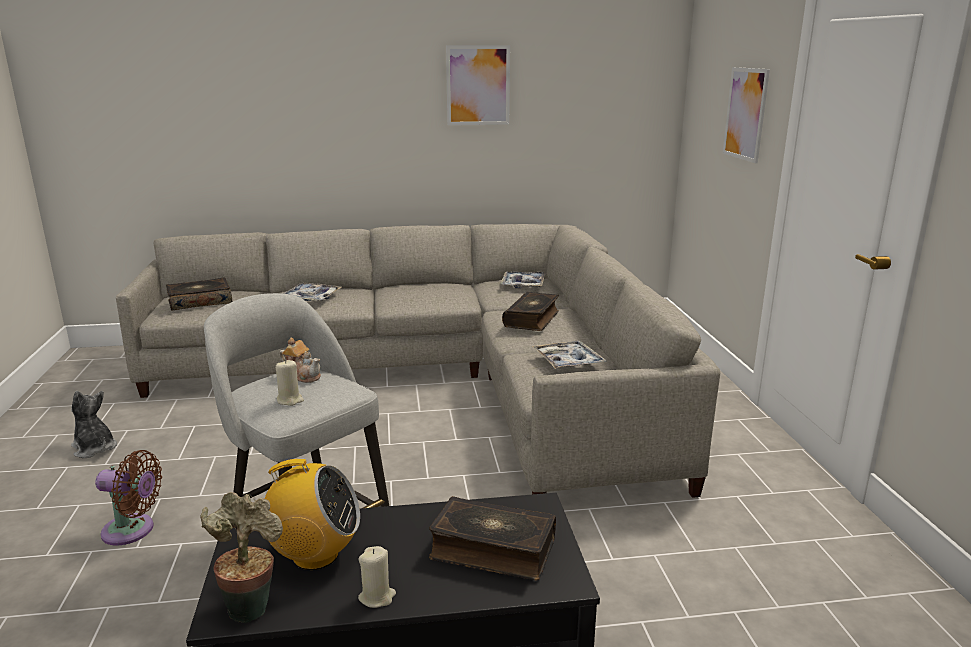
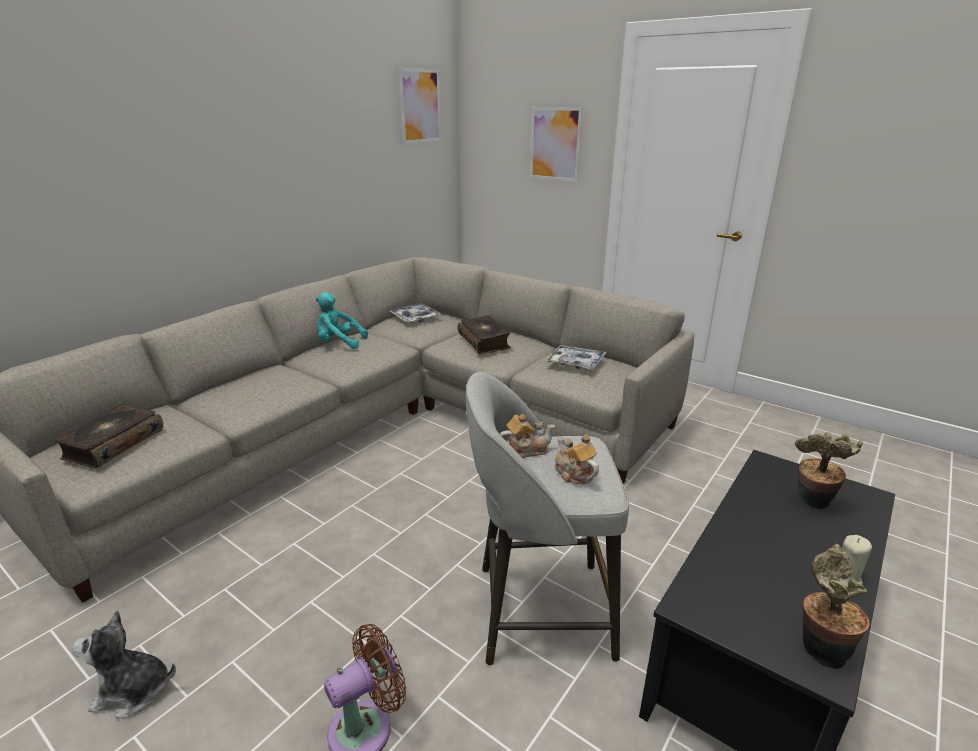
camera: 45 degrees left, 5 degrees up
(290, 400) = (573, 473): beige candle -> teapot
(311, 297) = (249, 390): tray -> none
(314, 555) = (761, 583): radio -> none
(425, 286) = (339, 343): none -> turquoise plush toy
(478, 85) = (316, 130): picture -> picture (420, 106)
(492, 549) = (812, 503): book -> potted plant

